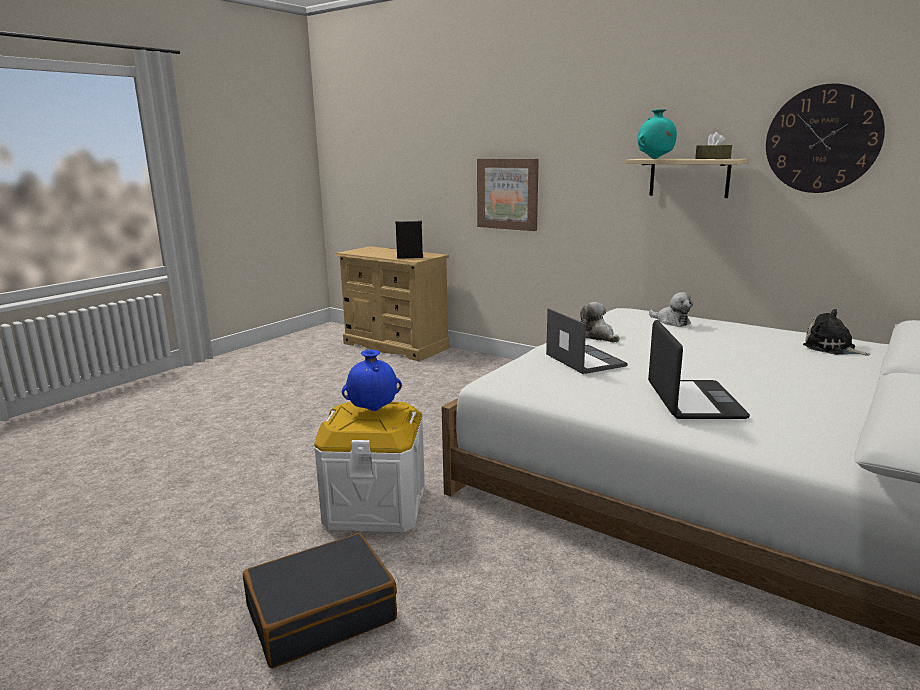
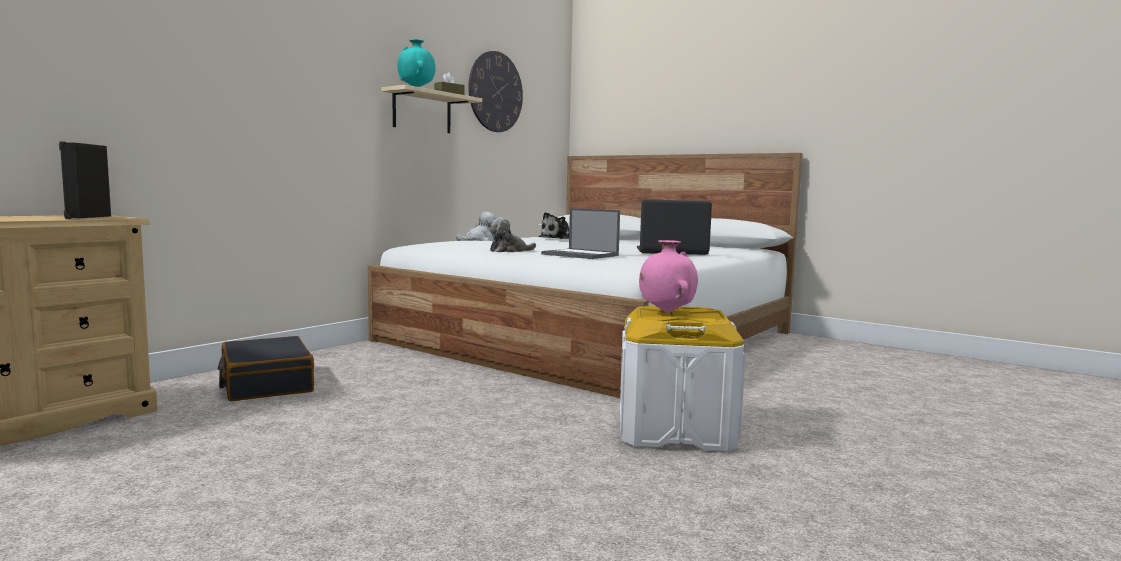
camera: 90 degrees left, 10 degrees down
(321, 613) = (868, 445): black suitcase -> black suitcase (266, 384)
(374, 410) = (666, 312): blue vase -> pink vase
(508, 194) = (219, 112): picture -> none
(584, 360) = (581, 255): laptop -> laptop turned 120 degrees counterclockwise

